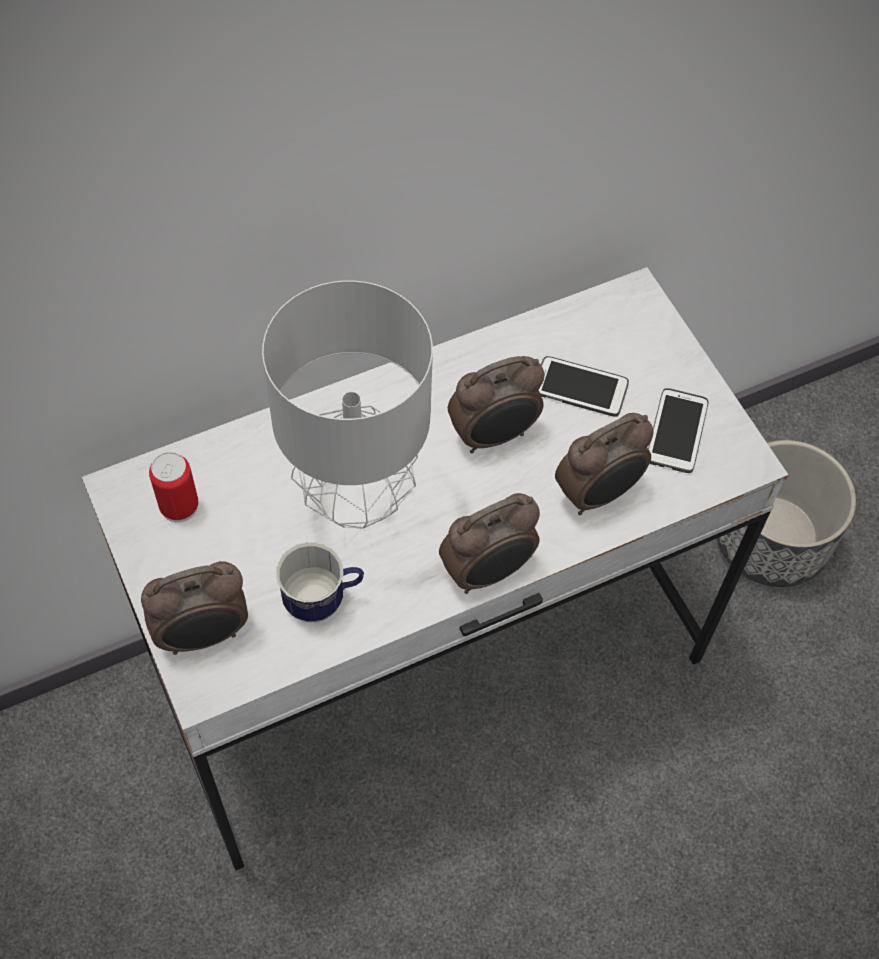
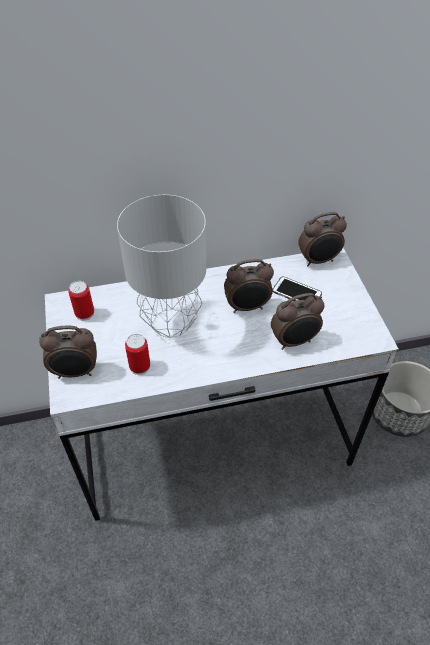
camera: 15 degrees right, 10 degrees down
(323, 600) = (140, 366): mug -> can
(488, 572) = (227, 368): alarm clock -> alarm clock (318, 260)
(677, 431) = (342, 319): phone -> none

